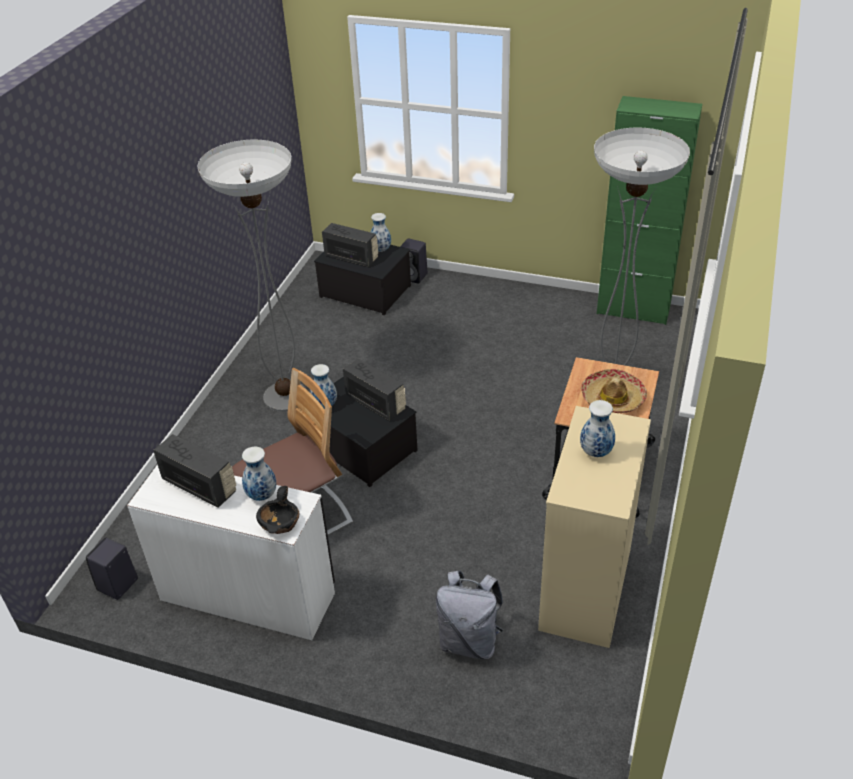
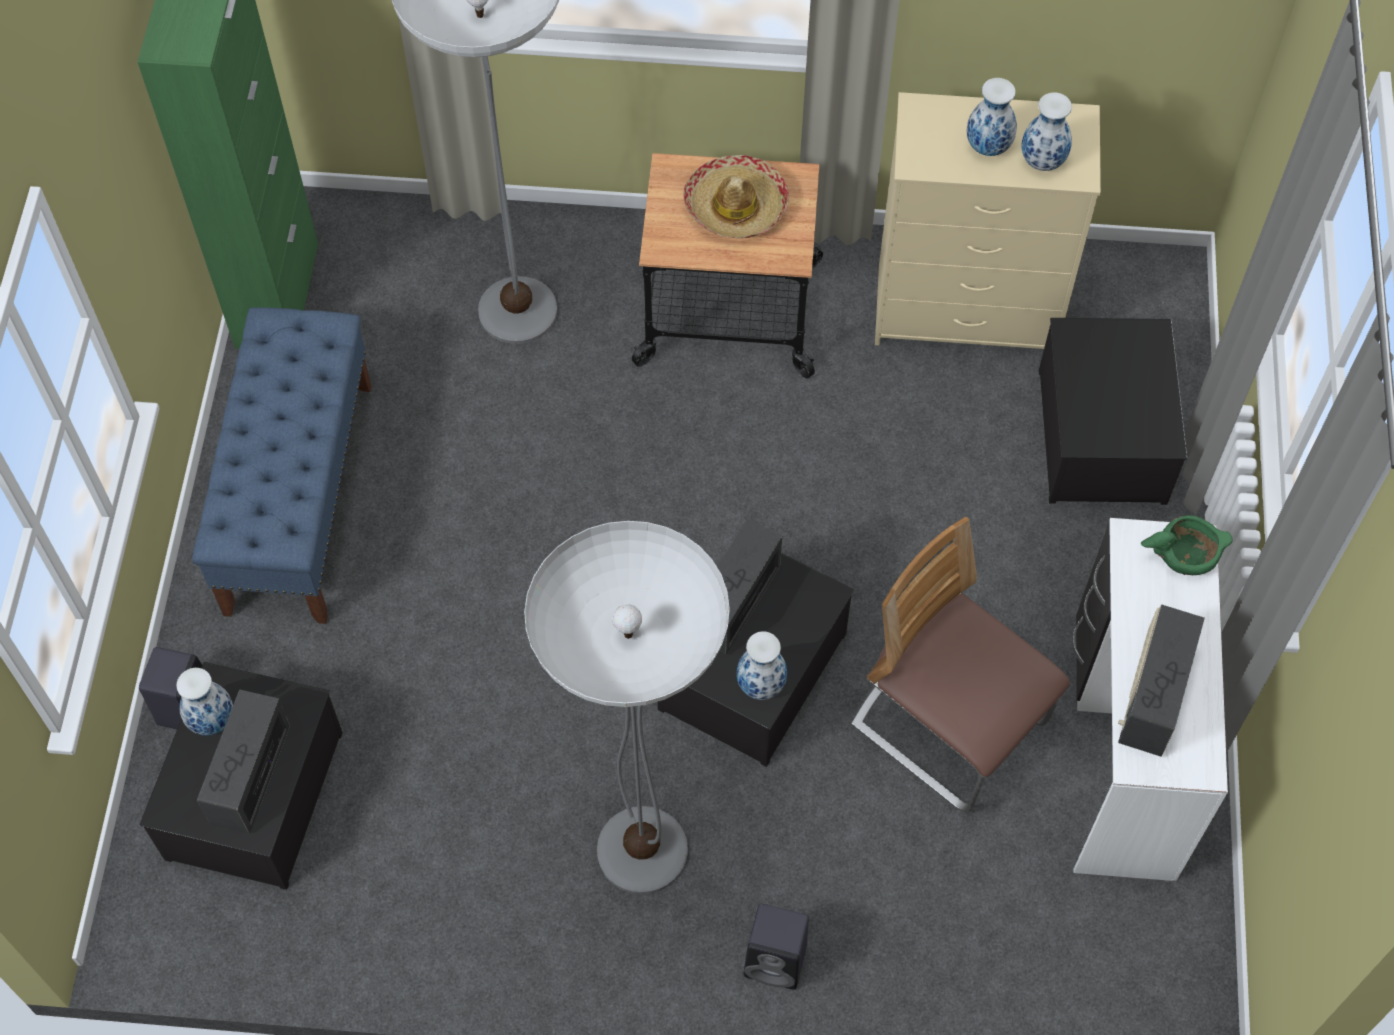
camera: 105 degrees left, 20 degrees up
(117, 585) = (1172, 965): black speaker -> black speaker (777, 961)
(261, 495) = (1141, 599): vase -> vase (1043, 162)
(280, 523) = (1186, 554): black bowl -> green bowl
(469, 641) = (1099, 434): grey backpack -> storage box
(511, 310) = (299, 496): none -> blue bench

